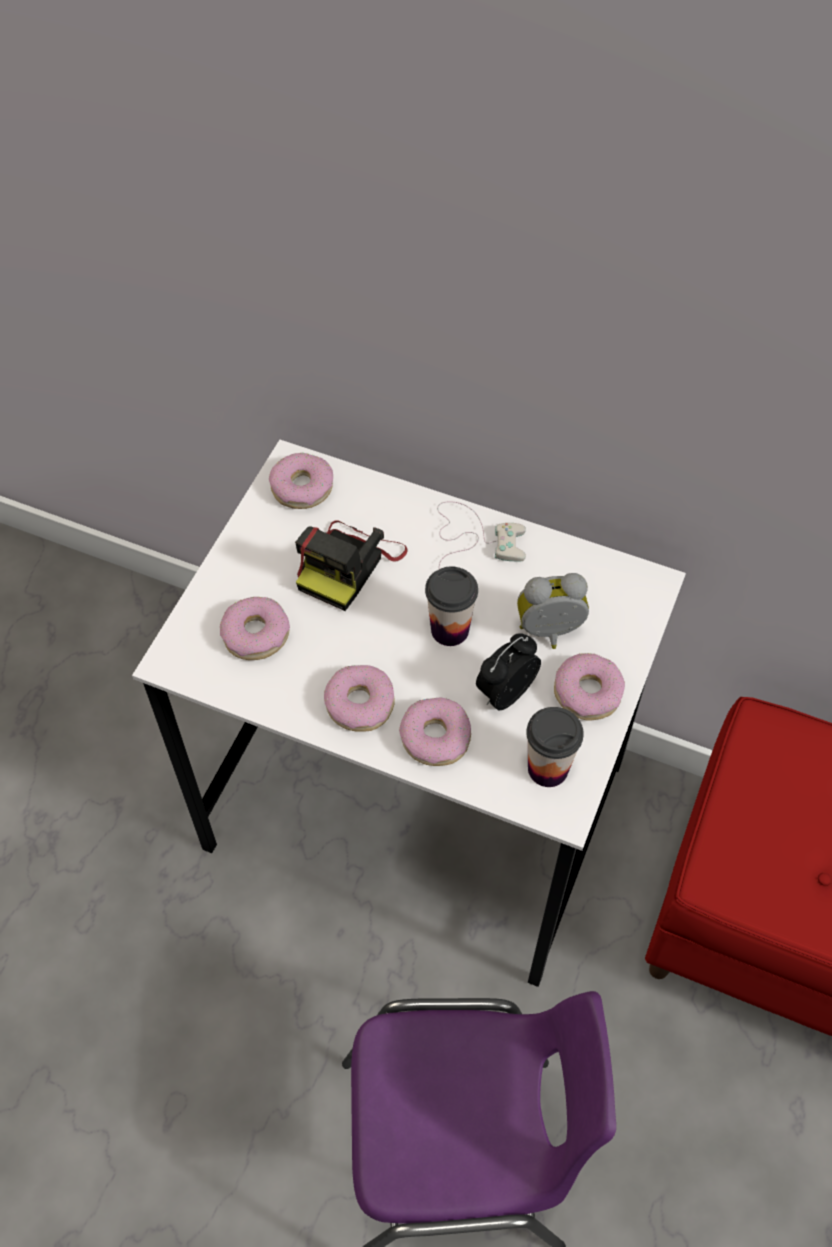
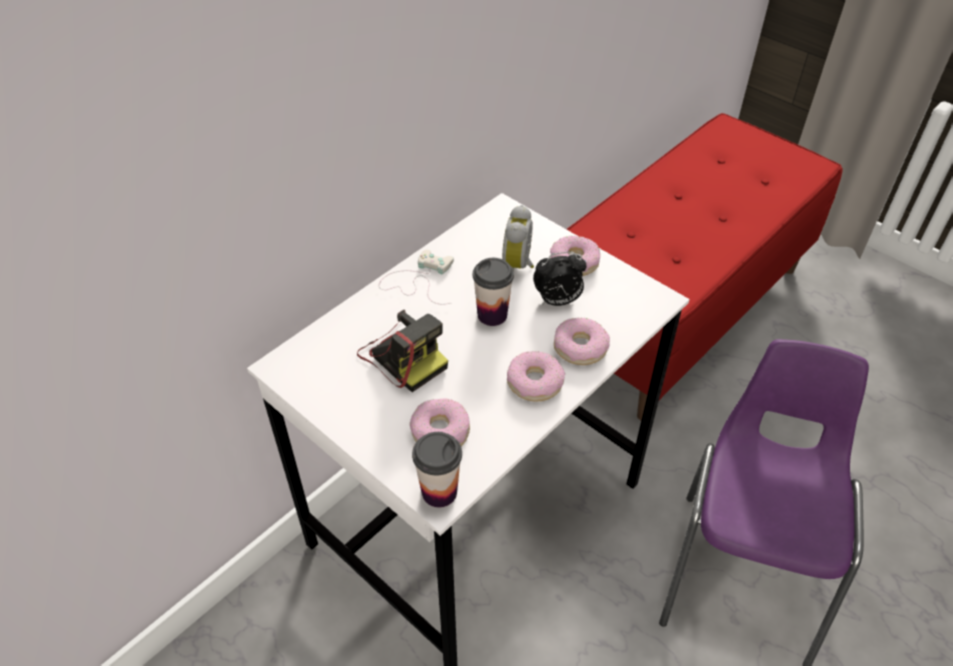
camera: 70 degrees left, 10 degrees down
(302, 487) = (308, 365): donut -> none
(505, 692) = (557, 301): alarm clock -> alarm clock turned 75 degrees counterclockwise
(548, 768) = (626, 297): cup -> cup (439, 492)

